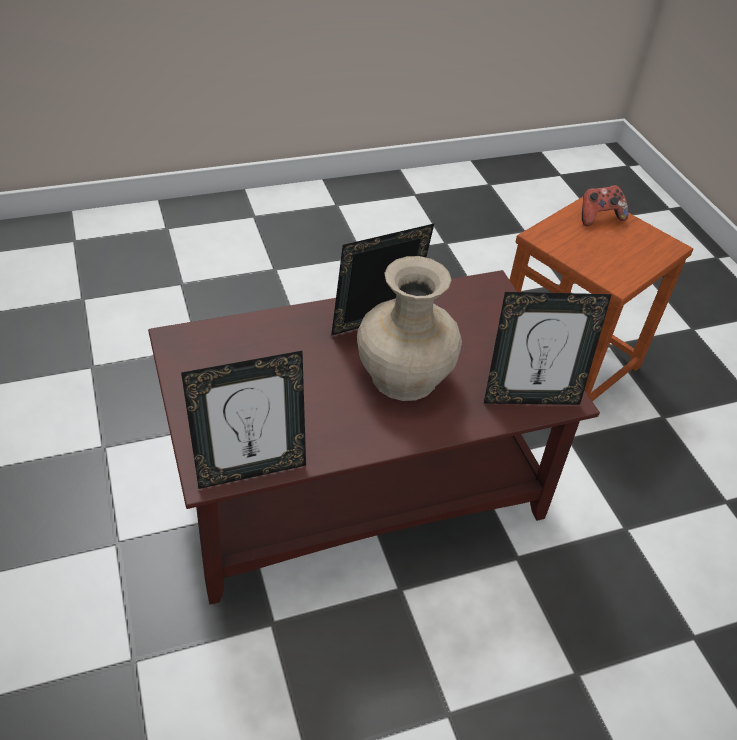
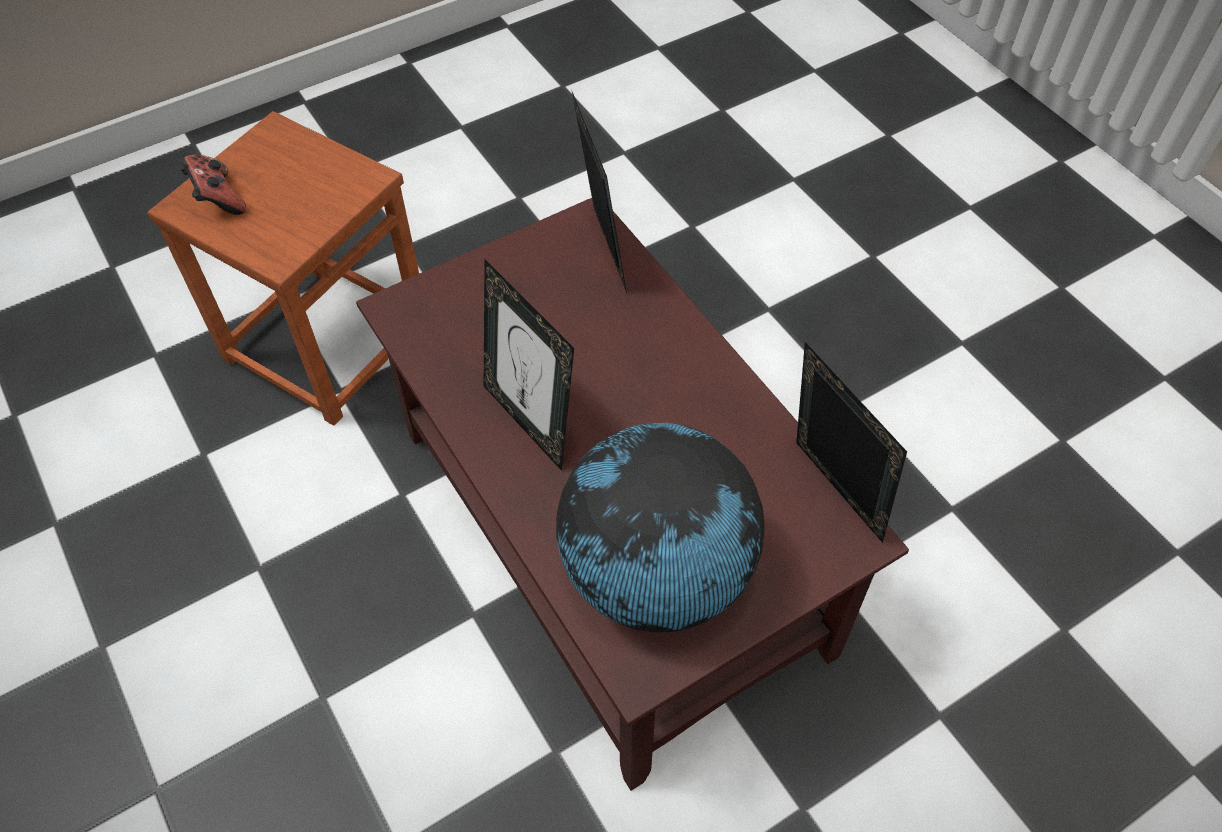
camera: 100 degrees left, 10 degrees up
(235, 361) = (655, 574): none -> globe
(405, 377) = (612, 373): beige vase -> none

